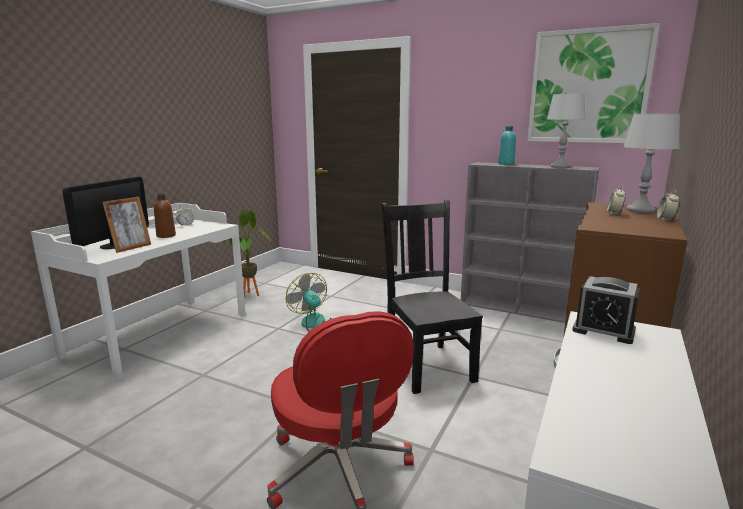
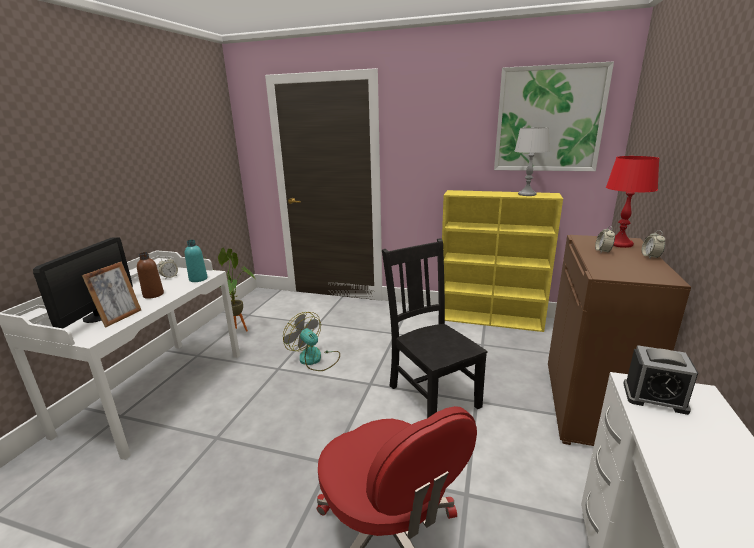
camera: 10 degrees left, 5 degrees up
(506, 164) = (476, 192): turquoise bottle -> turquoise bottle (198, 279)
(519, 309) = (491, 319): grey bookcase -> yellow bookcase
(641, 210) = (620, 244): grey table lamp -> red table lamp

